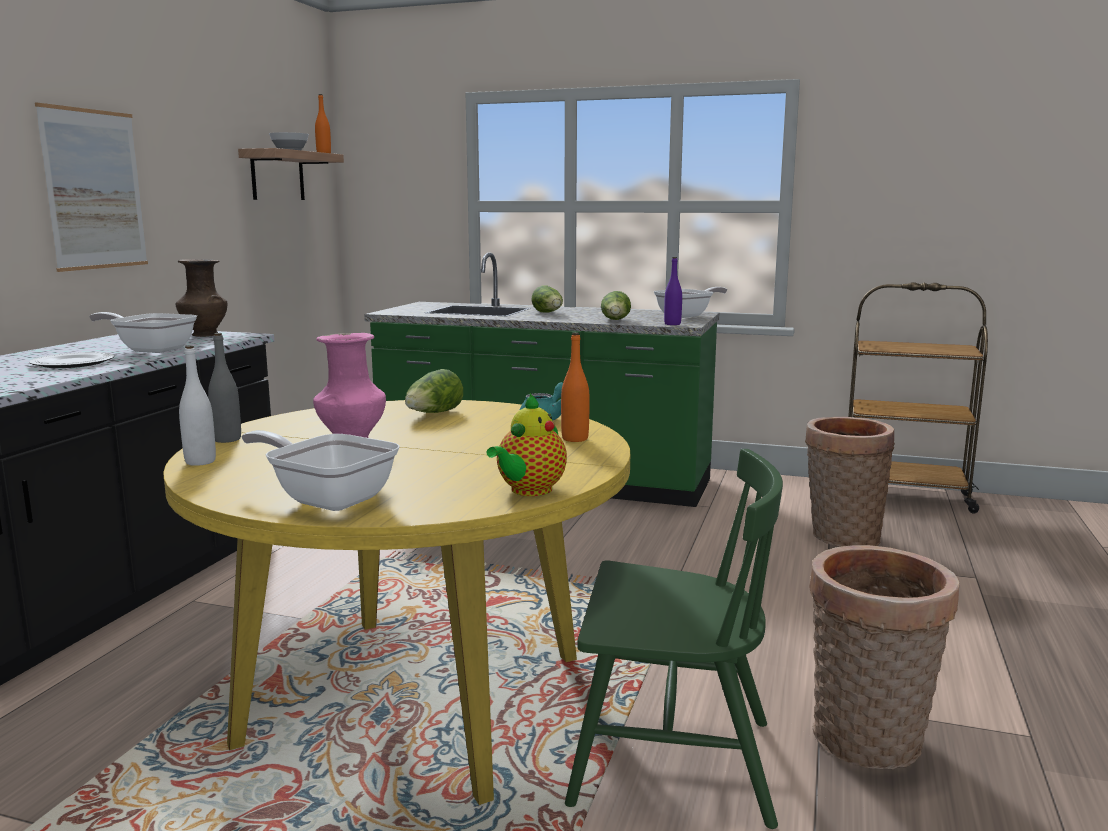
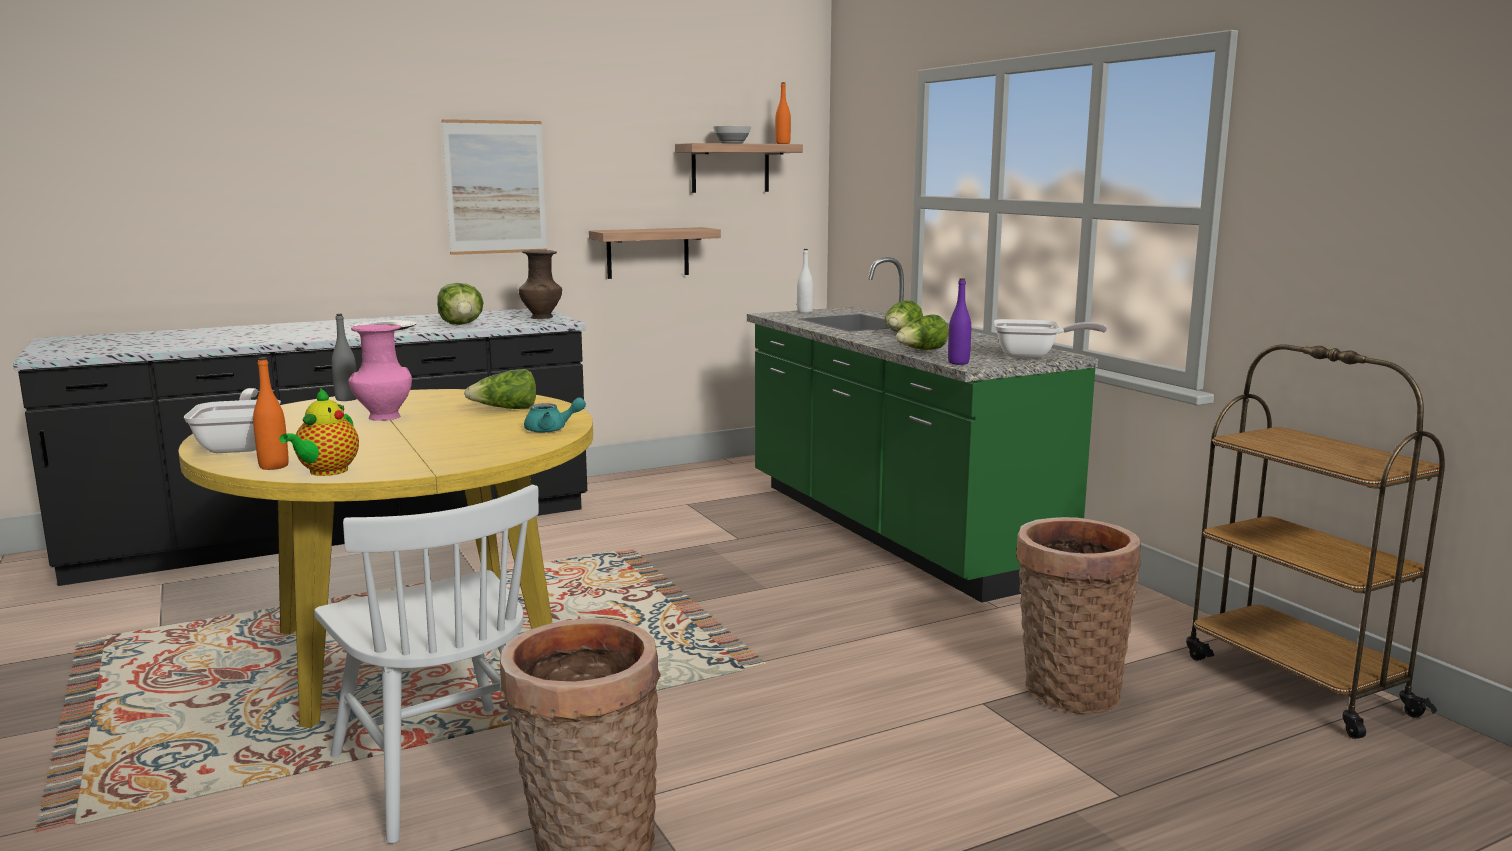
camera: 45 degrees right, 0 degrees up
(151, 350) = (462, 324): frying pan -> lettuce
(200, 462) = (285, 409): white bottle -> white bottle (805, 312)
(226, 262) = (648, 252): none -> shelf
(529, 491) = (326, 472): teapot -> teapot turned 60 degrees counterclockwise
(575, 439) = (500, 449): orange bottle -> orange bottle (274, 466)
(671, 761) = (443, 769): green chair -> white chair

